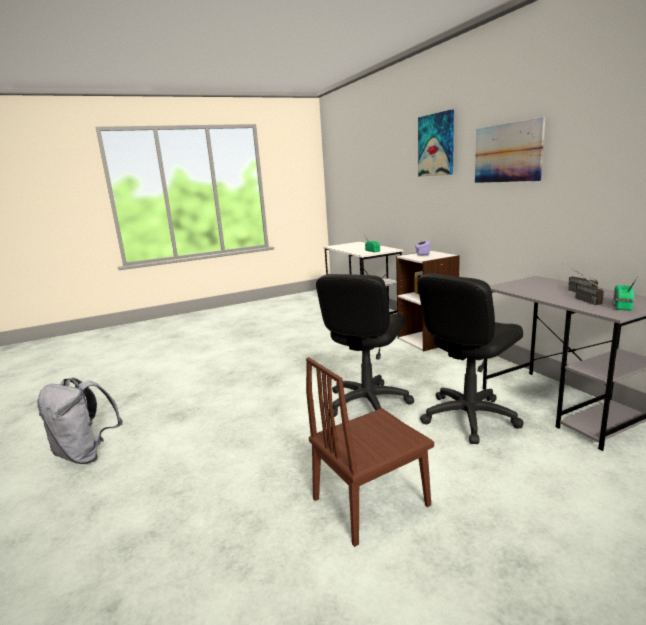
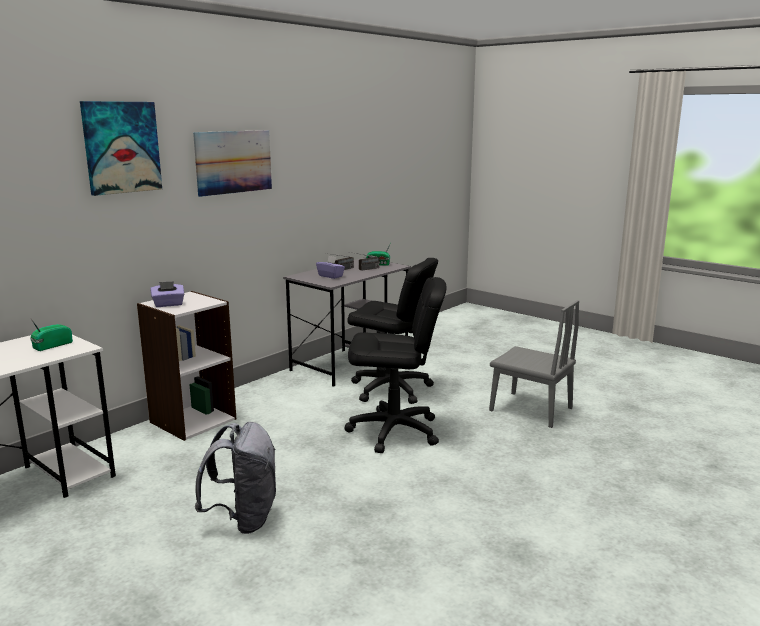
camera: 115 degrees left, 0 degrees up
(86, 454) = (661, 586): grey backpack -> grey backpack (243, 519)
(371, 502) = (530, 409): brown chair -> grey chair
(538, 287) = (331, 276): none -> purple tissue box

